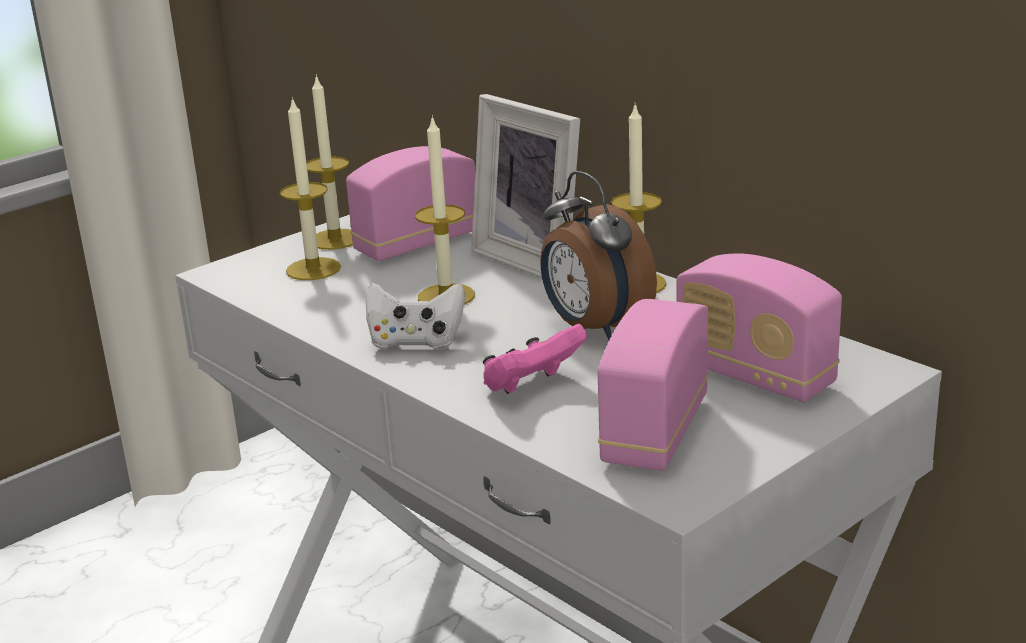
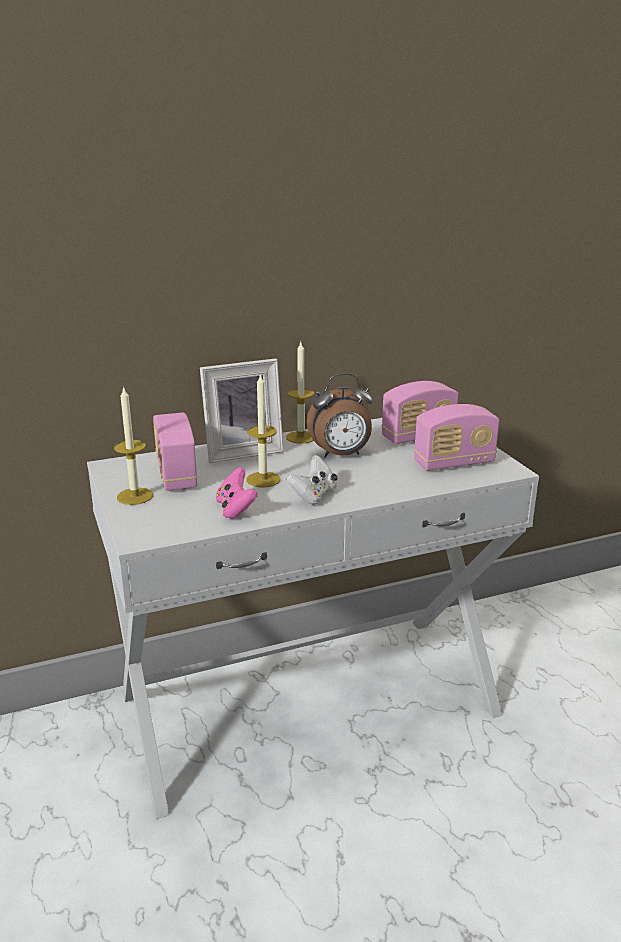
camera: 70 degrees left, 0 degrees up
(313, 269) = (175, 508): candle -> none
(532, 386) = (390, 478): pink game controller -> pink game controller (235, 509)
(655, 431) = (454, 463): radio -> radio turned 60 degrees counterclockwise

